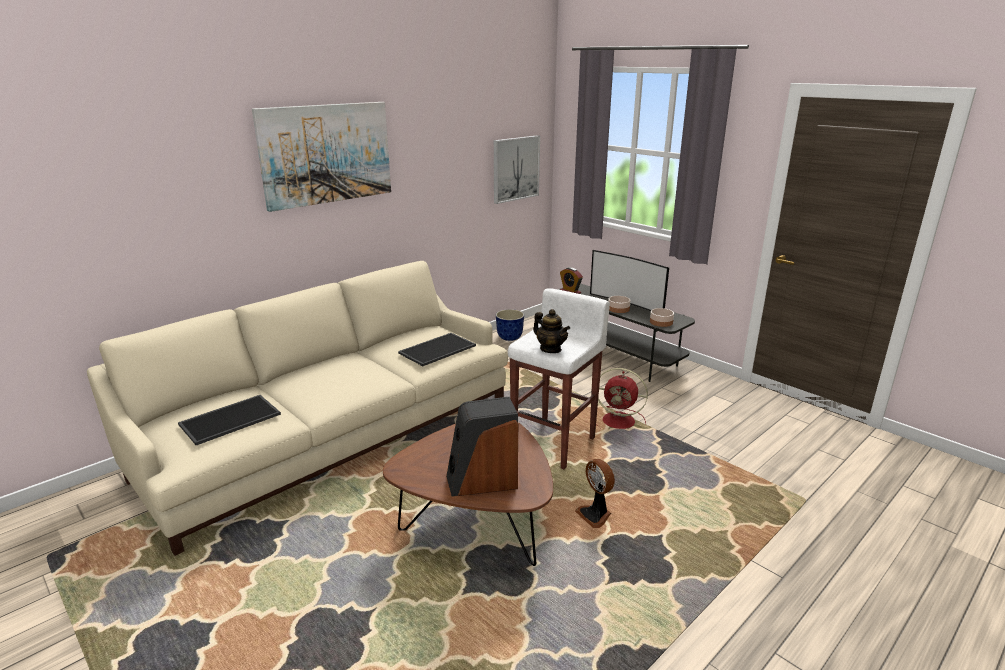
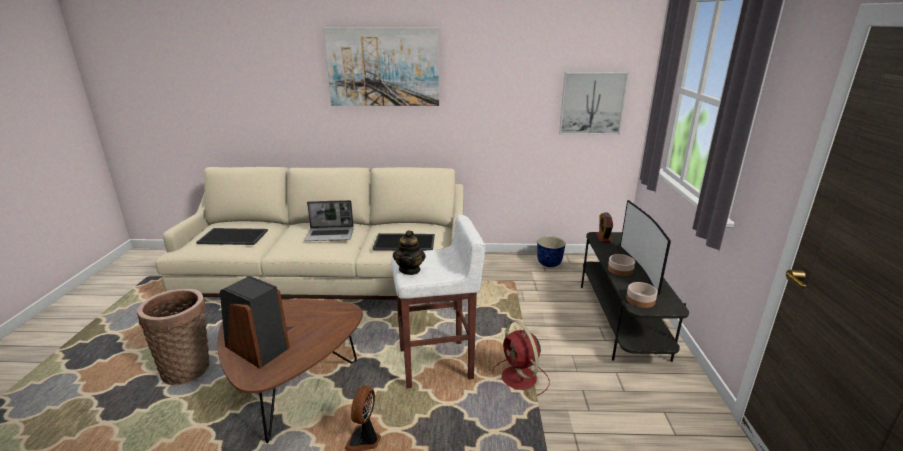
camera: 45 degrees right, 0 degrees up
(340, 580) = (188, 368): none -> basket
(349, 371) = (330, 235): none -> laptop

